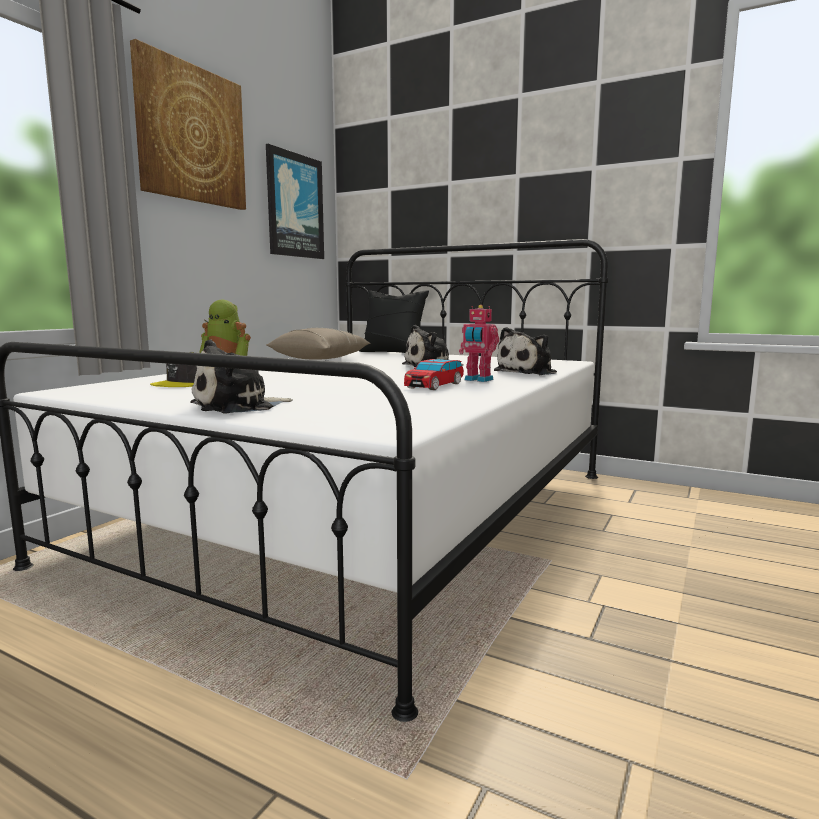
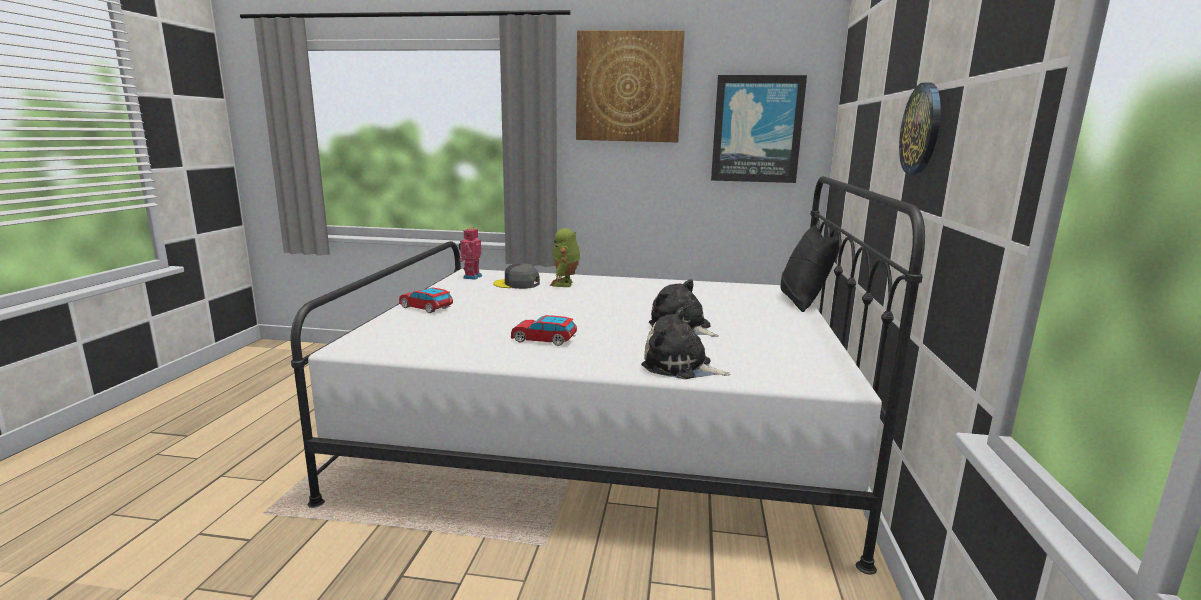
camera: 70 degrees right, 5 degrees up
(238, 407) = (426, 308): plush toy -> toy car
(319, 358) = (699, 288): beige pillow -> none
(478, 380) = (596, 351): toy robot -> toy robot (471, 277)
(545, 198) = (922, 129): none -> wall clock

